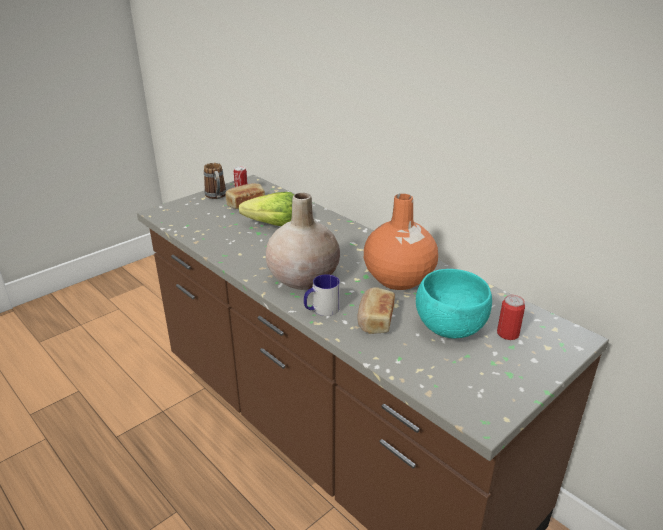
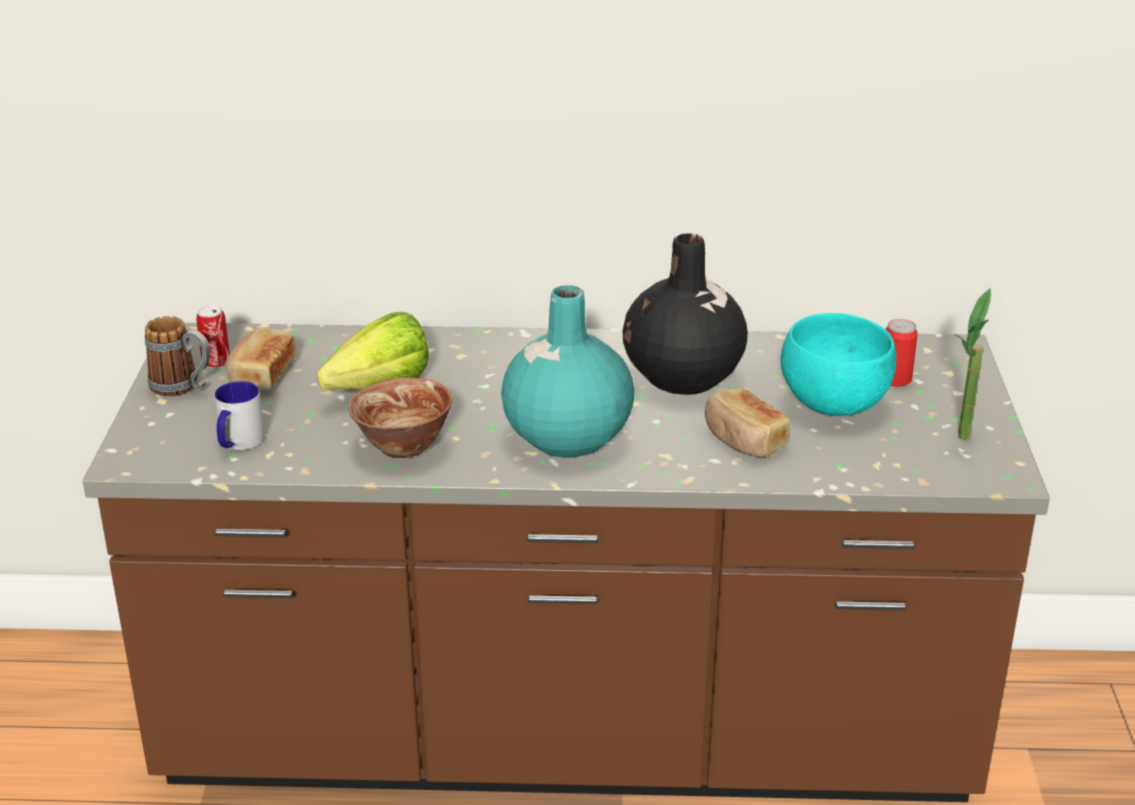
camera: 45 degrees left, 0 degrees up
(240, 250) = (403, 446): none -> bowl
(303, 278) = (567, 437): beige vase -> turquoise vase
(321, 310) = (664, 462): mug -> mug (238, 443)
(398, 279) = (683, 377): orange vase -> black vase
(488, 387) = (961, 443): none -> potted plant

